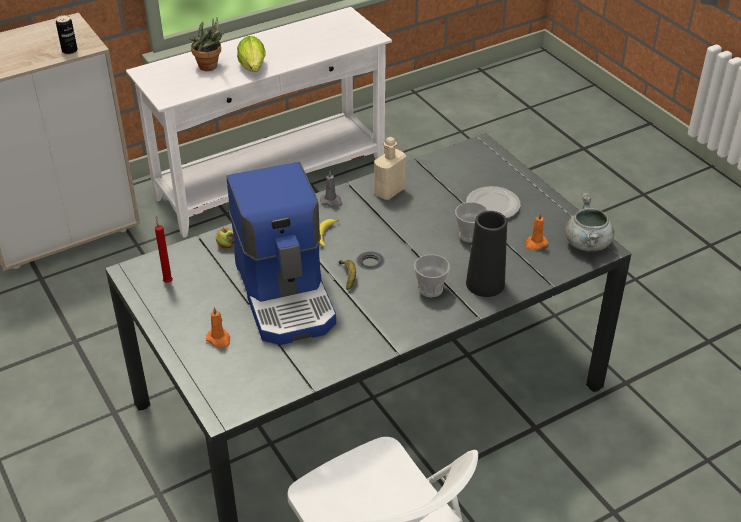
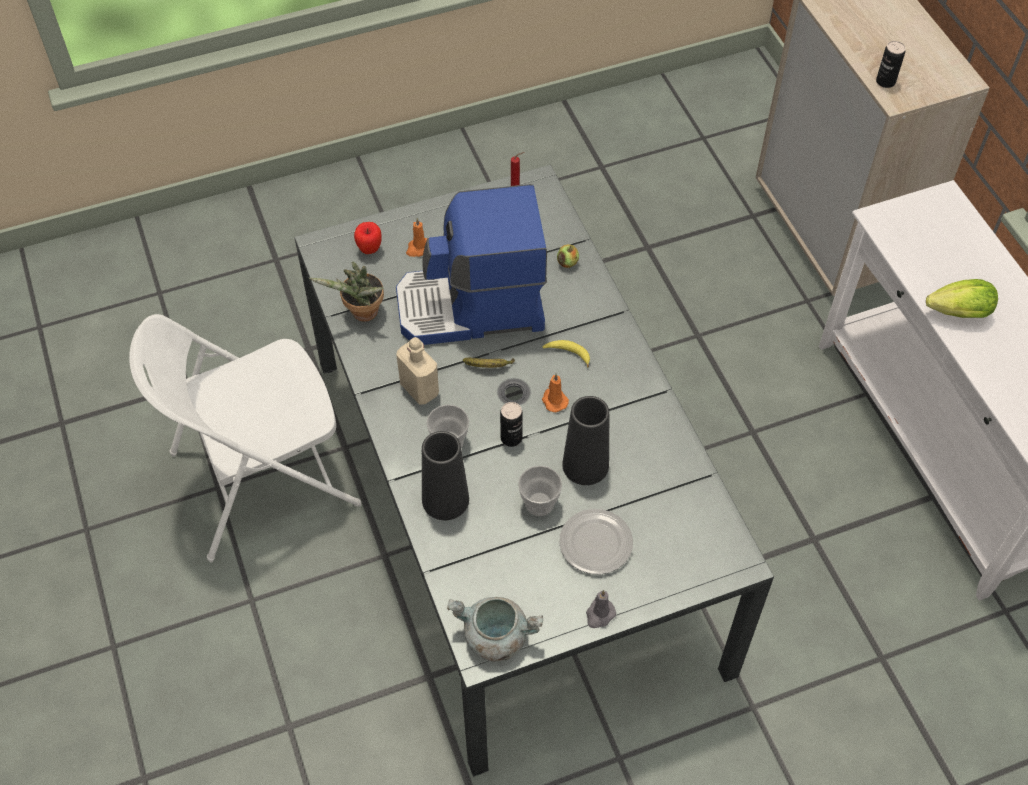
camera: 100 degrees right, 15 degrees up
(210, 67) = (959, 266): potted plant -> potted plant (362, 314)
(224, 374) = (369, 250): none -> apple
(331, 201) = (632, 368): grey candle -> grey candle (599, 615)
(389, 191) = (644, 431): beige bottle -> beige bottle (419, 389)
(416, 256) = (511, 438): none -> can
(428, 216) = (585, 465): none -> black vase
(535, 244) = (507, 574): orange candle -> orange candle (554, 400)

